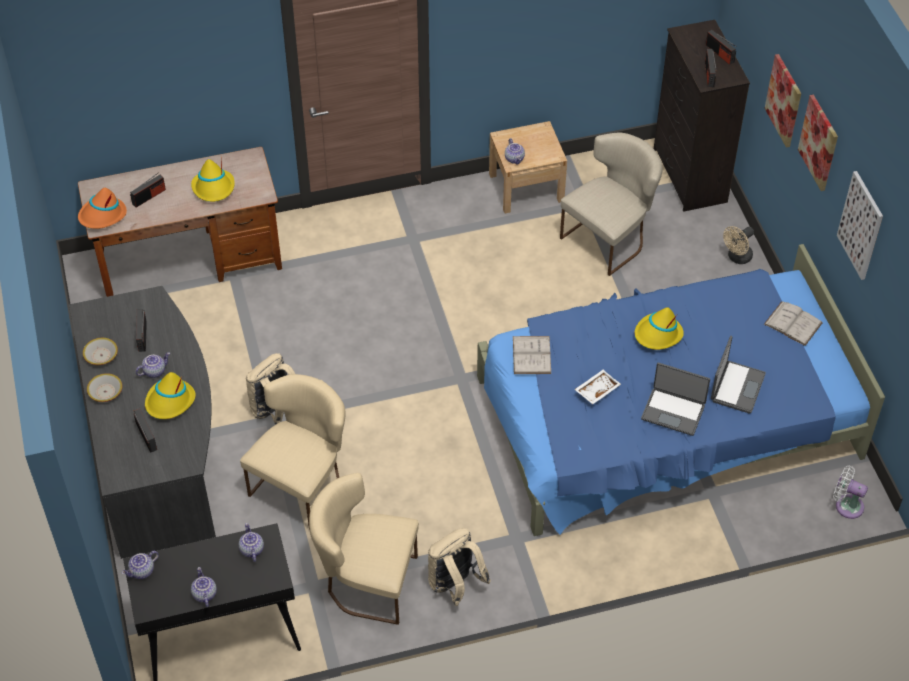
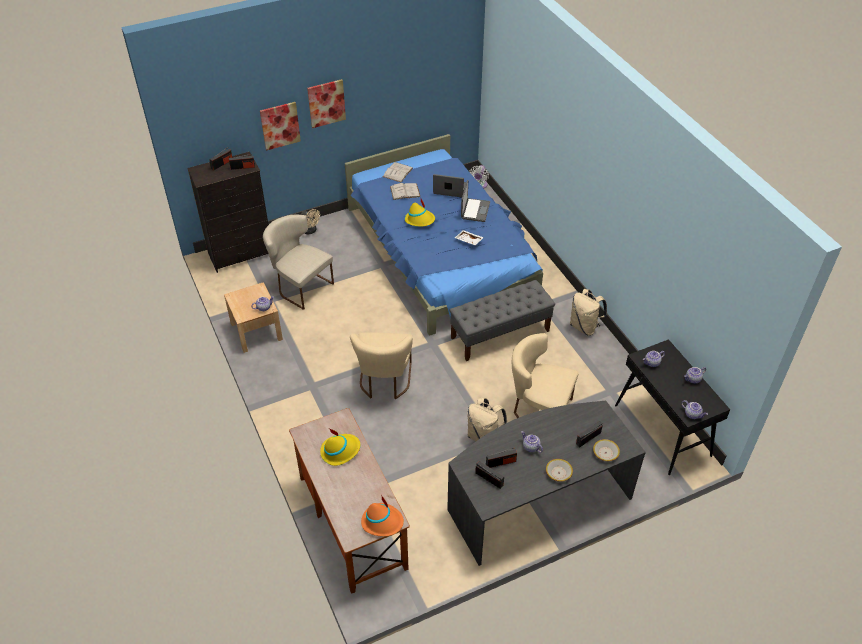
camera: 100 degrees left, 5 degrees down
(101, 355) = (526, 484): bowl -> bowl (605, 453)
(149, 196) = (356, 493): radio -> radio (489, 479)
(170, 402) = (554, 431): yellow hat -> none
(366, 582) = (598, 366): beige chair -> beige chair (384, 382)
(462, 466) = (500, 334): none -> grey bench
(531, 355) = (448, 270): white book -> white book (405, 191)
(860, 225) = (385, 93): picture -> none

